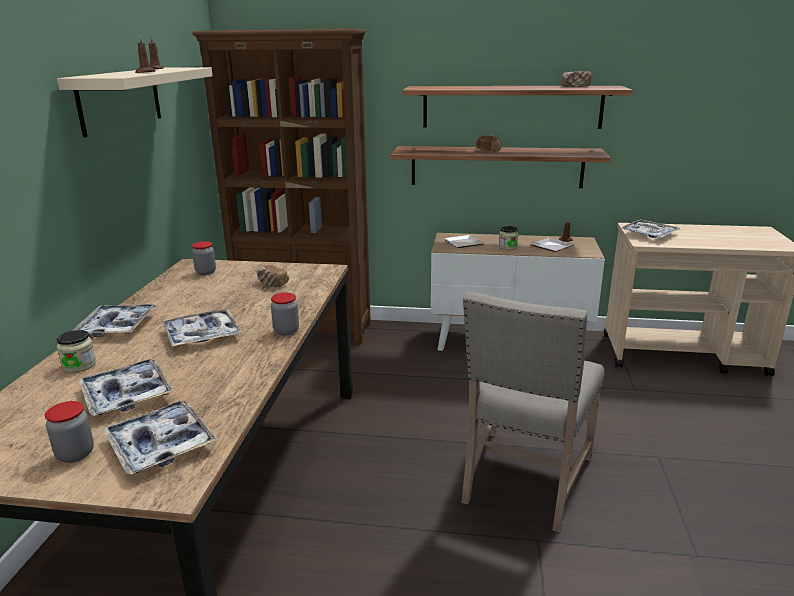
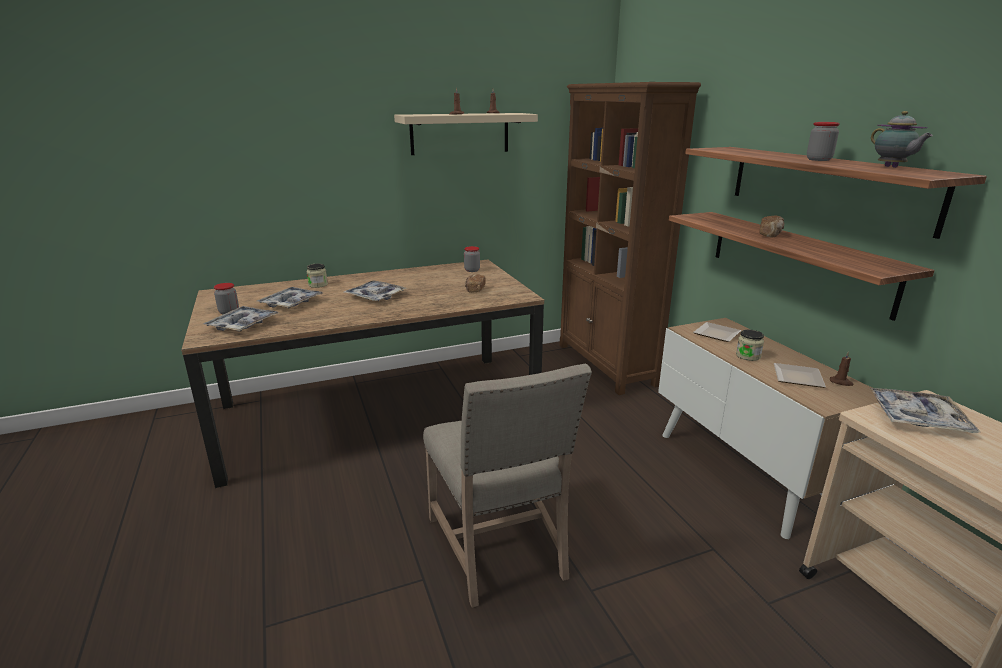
camera: 60 degrees right, 0 degrees up
(117, 326) = (370, 277): tray -> none
(286, 331) = (401, 313): jar -> jar (818, 160)
(524, 480) = (500, 549): beige chair -> beige chair turned 105 degrees counterclockwise
(575, 86) = (892, 167): bread -> teapot

